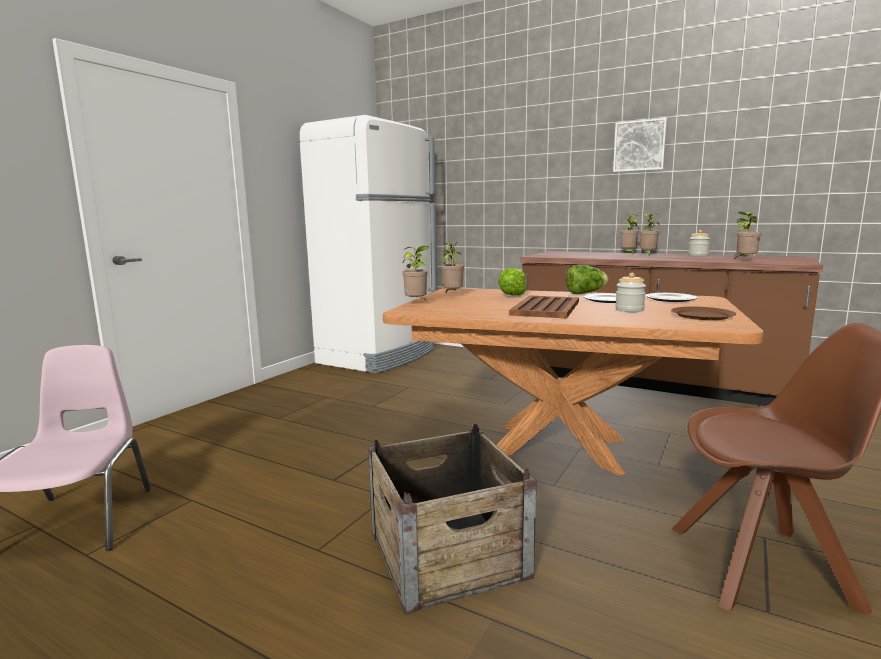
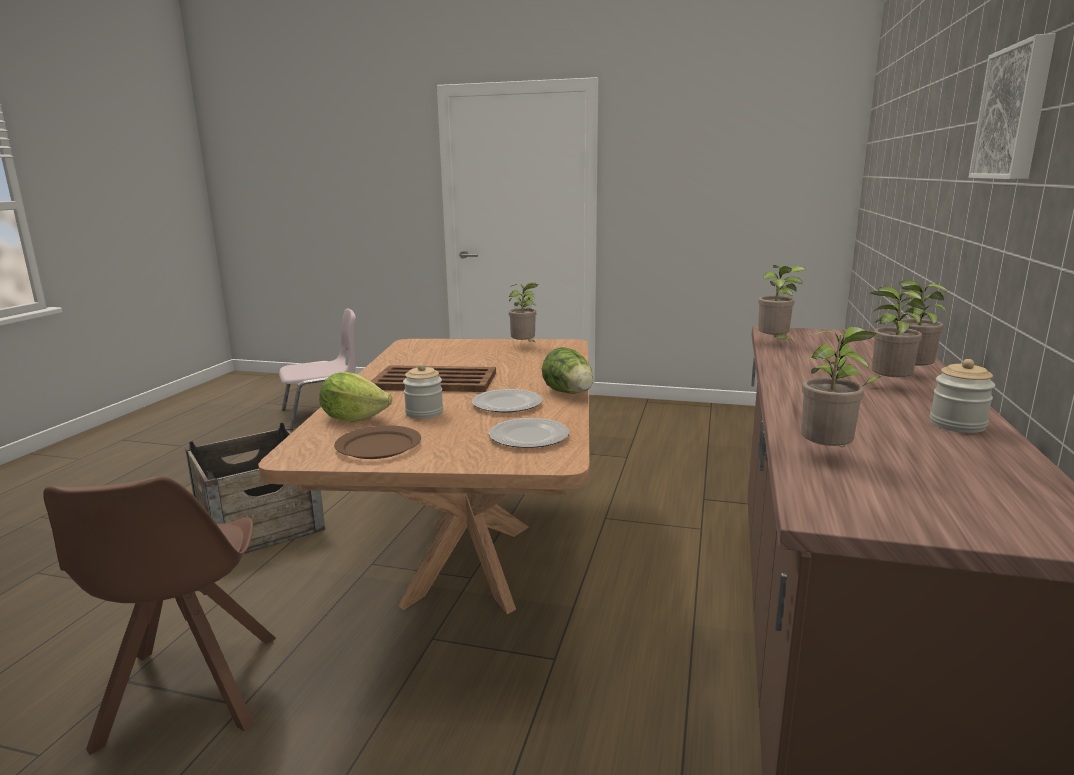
camera: 75 degrees right, 5 degrees up
(379, 356) = (733, 423): white fridge -> none
(417, 303) = (459, 341): potted plant -> potted plant (774, 343)
(513, 295) = (533, 365): lettuce -> lettuce (354, 418)

